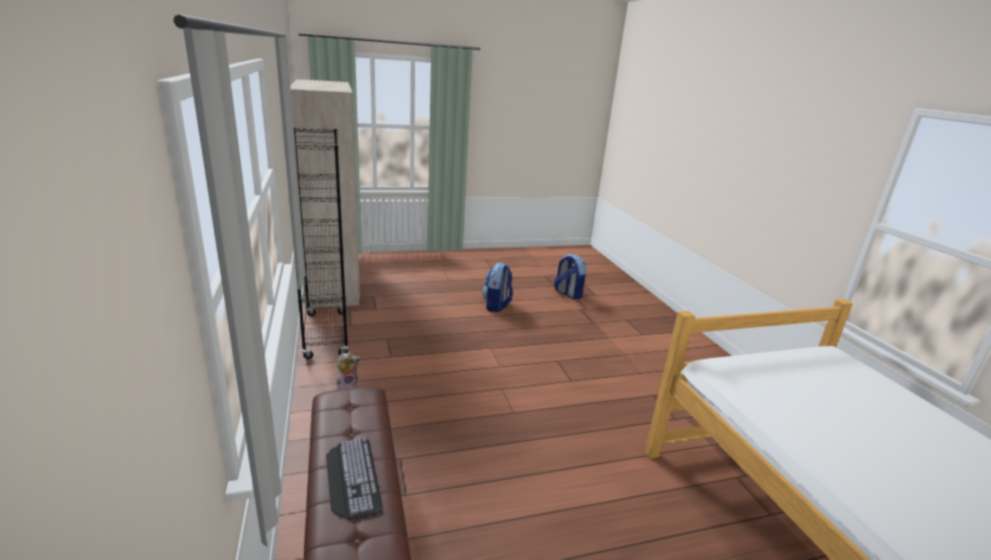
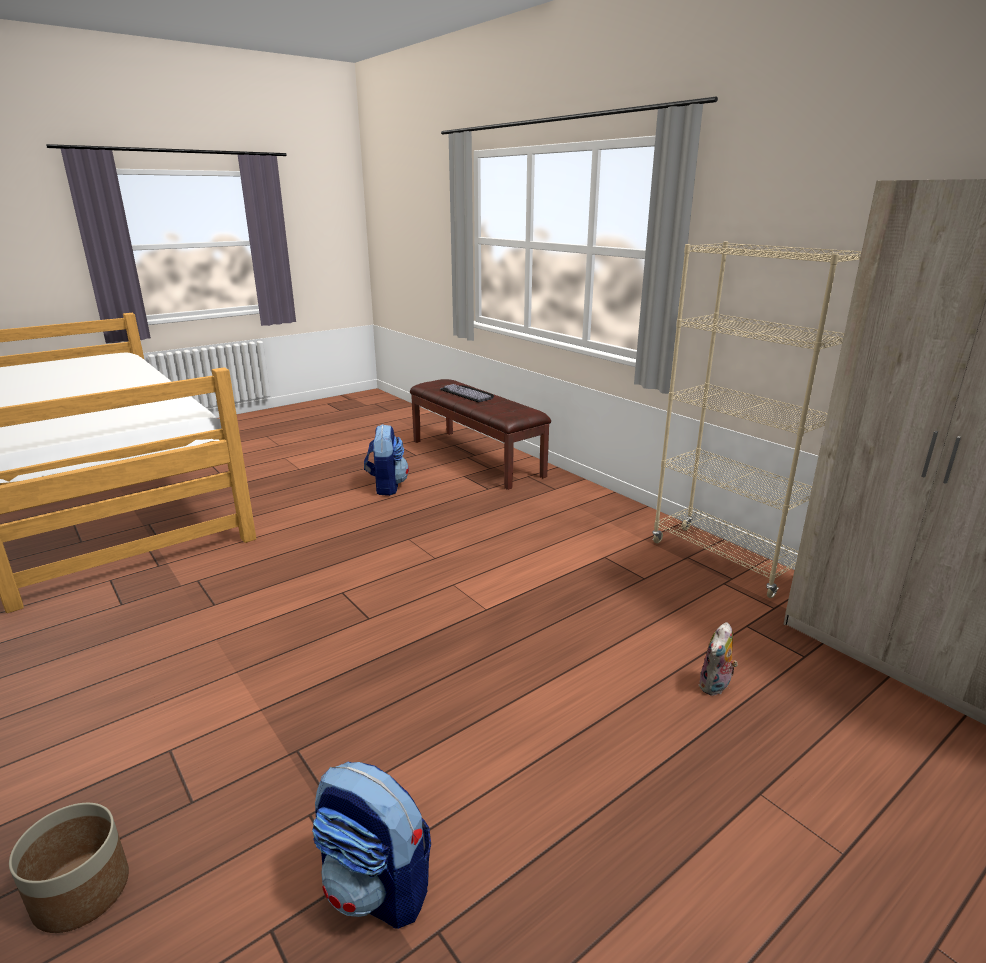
camera: 160 degrees right, 0 degrees up
(326, 334) = (724, 560): black bookcase -> beige bookcase
(347, 387) = (599, 517): plush toy -> plush toy (715, 687)
(497, 306) = (549, 725): backpack -> backpack (387, 486)
(650, 312) = (81, 892): none -> planter

